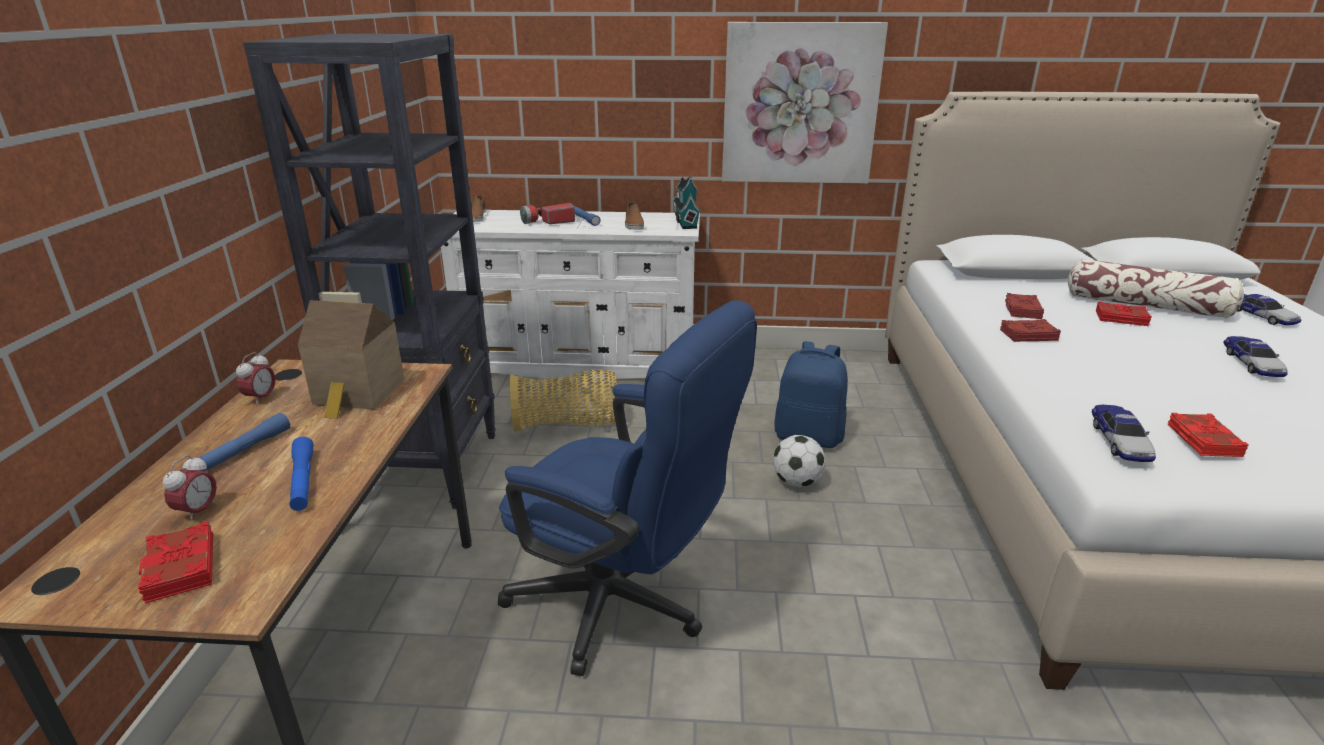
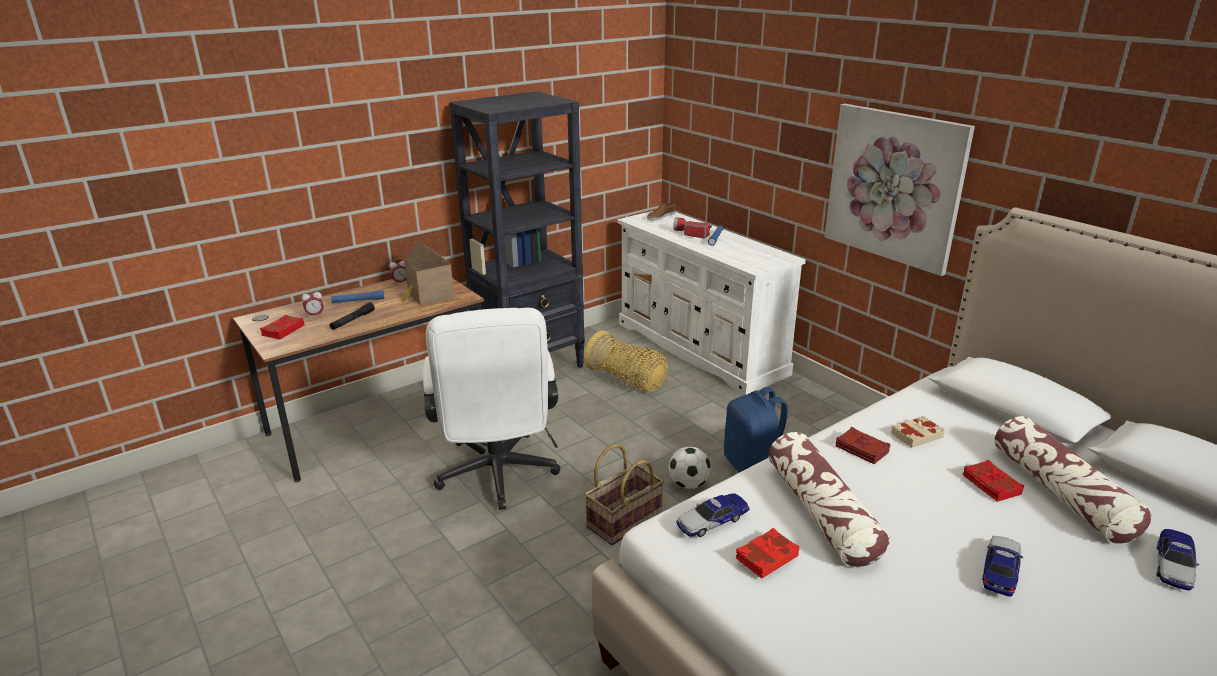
camera: 50 degrees right, 0 degrees up
(303, 481) = (353, 320): blue flashlight -> black flashlight
(623, 606) = (497, 477): blue office chair -> white office chair
(633, 224) = (737, 252): brown shoe -> none
(685, 220) = (778, 261): toy house -> none
(813, 551) = (624, 520): none -> basket
(1022, 310) = (916, 435): red book -> beige book
(1128, 389) = (821, 513): none -> pillow
(1251, 363) = (1000, 570): toy car -> toy car turned 150 degrees clockwise

